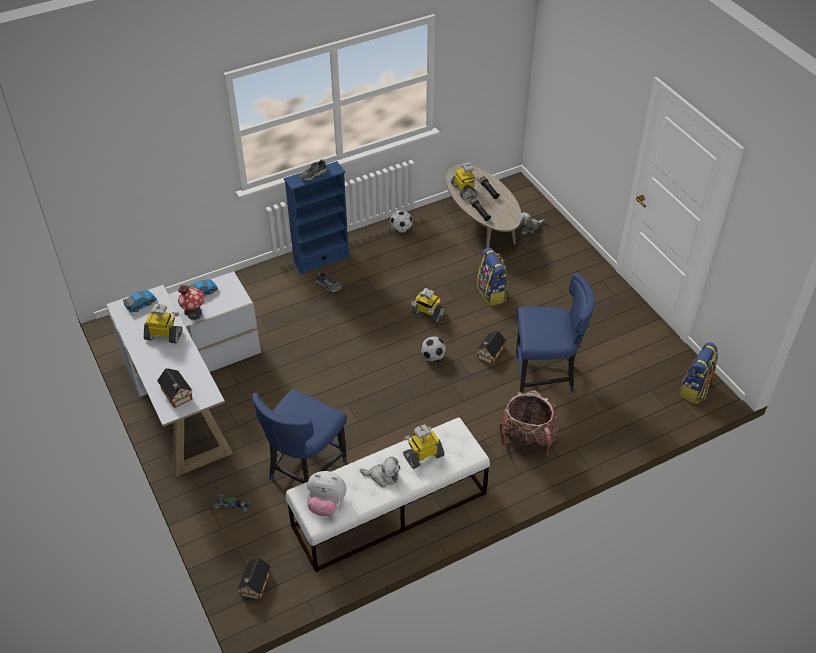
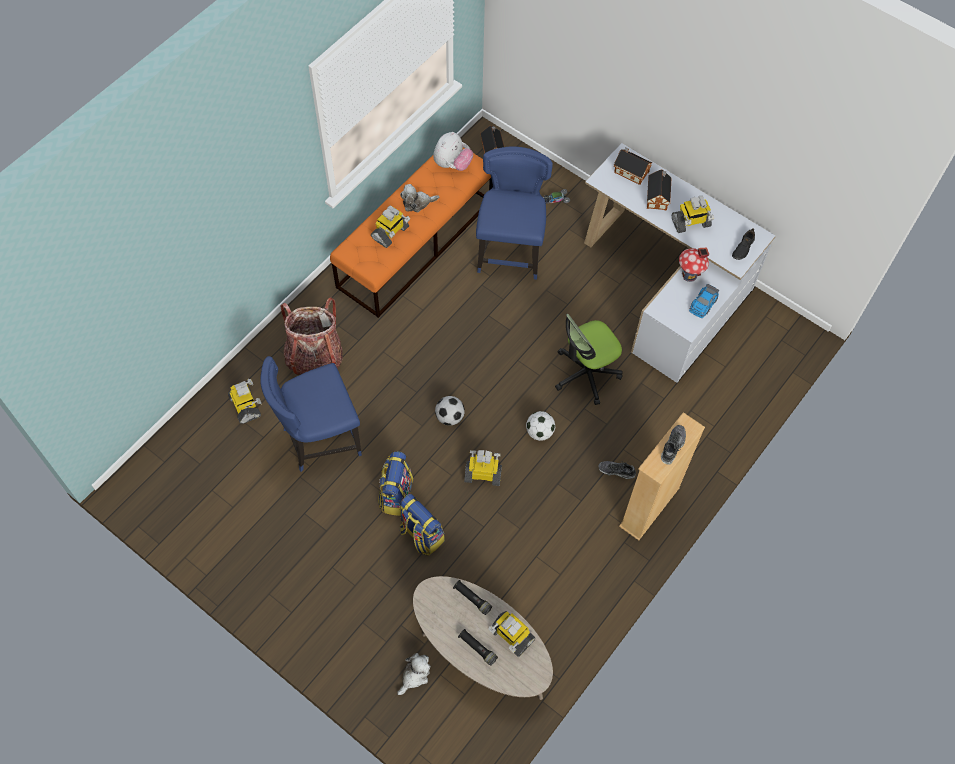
camera: 155 degrees right, 15 degrees up
(140, 303) = (742, 248): toy car -> black shoe
(307, 351) = (586, 374): none -> office chair
(321, 259) = (649, 507): blue bookcase -> beige bookcase
(326, 504) = (452, 164): plush toy -> plush toy turned 135 degrees clockwise
(389, 510) = (416, 243): white bench -> orange bench
(401, 230) = (581, 600): football -> football (539, 432)
(489, 353) = (391, 445): toy house -> toy house (657, 196)
(601, 419) = (246, 406): none -> toy robot
(695, 389) = (150, 483): backpack -> backpack (396, 495)

